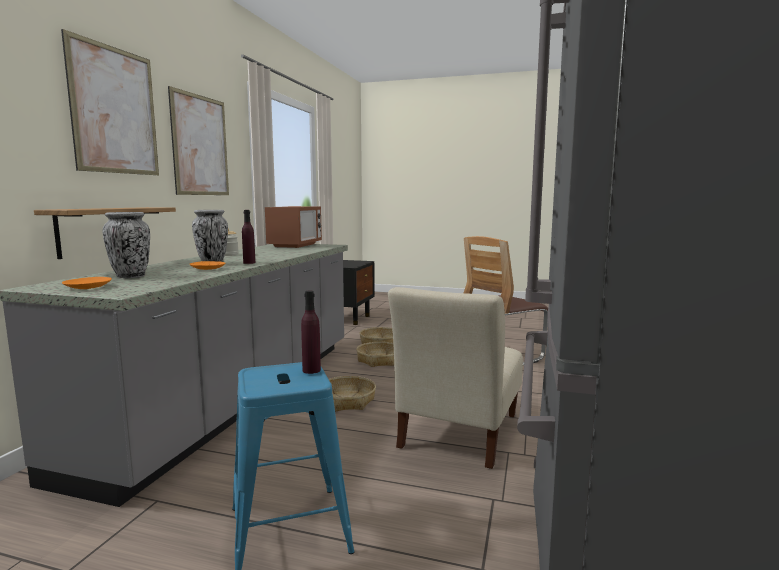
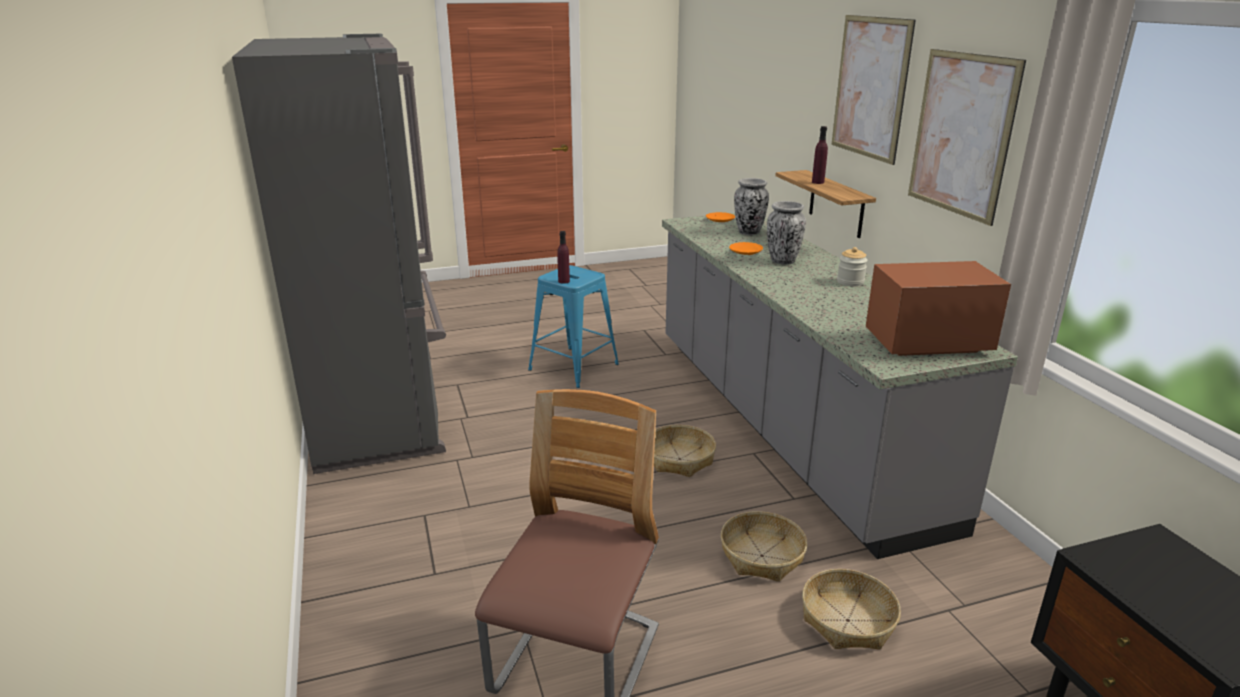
camera: 145 degrees right, 15 degrees up
(249, 263) = (756, 269): purple bottle -> purple bottle (818, 182)
(295, 245) = (927, 344): microwave -> microwave turned 105 degrees clockwise
(458, 434) = (529, 460): beige chair -> none

